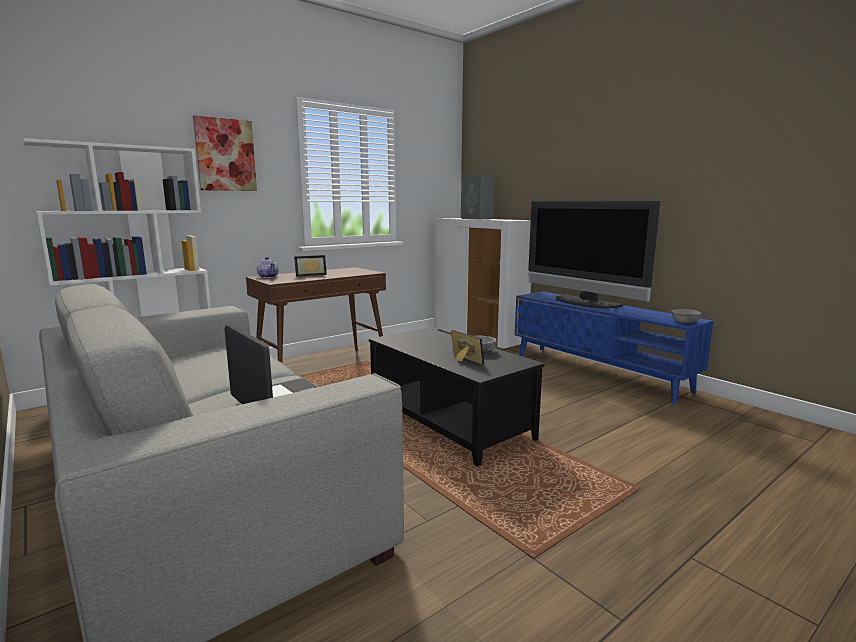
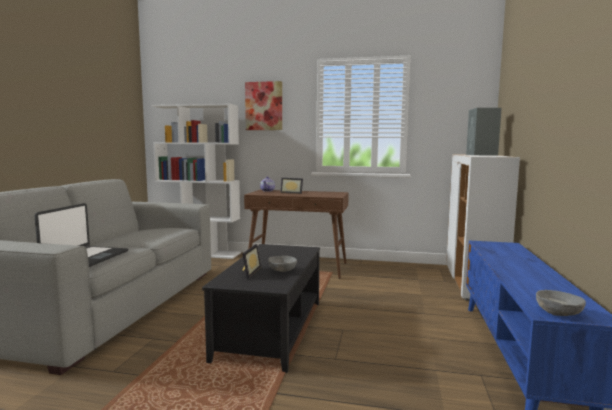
camera: 50 degrees right, 5 degrees down
(583, 302) = (516, 261): television -> none

